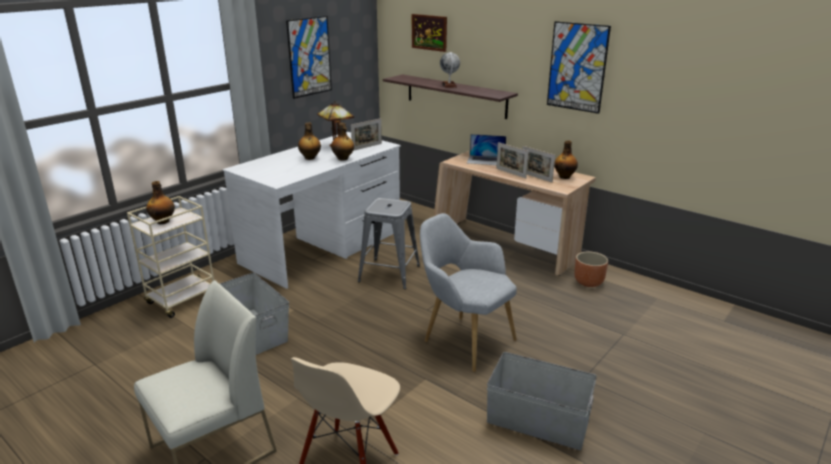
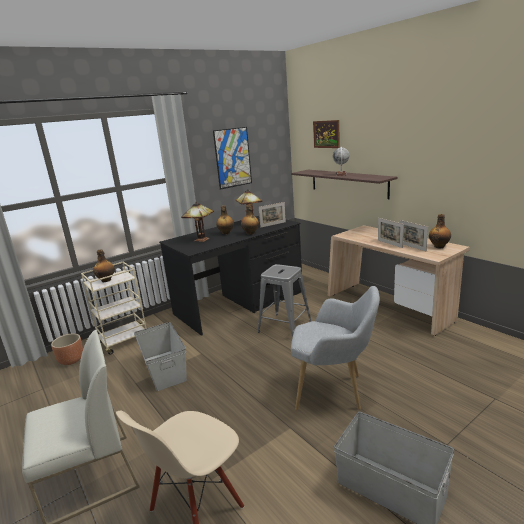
camera: 15 degrees right, 5 degrees down
(282, 167) = (201, 240): none -> table lamp
(323, 247) = (240, 303): white desk -> black desk
(464, 339) = (334, 391): grey armchair -> grey armchair turned 135 degrees clockwise
(486, 160) = (370, 234): laptop -> none
(577, 67) = (448, 149): picture -> none
(588, 282) = (463, 343): brown planter -> brown planter (71, 360)

